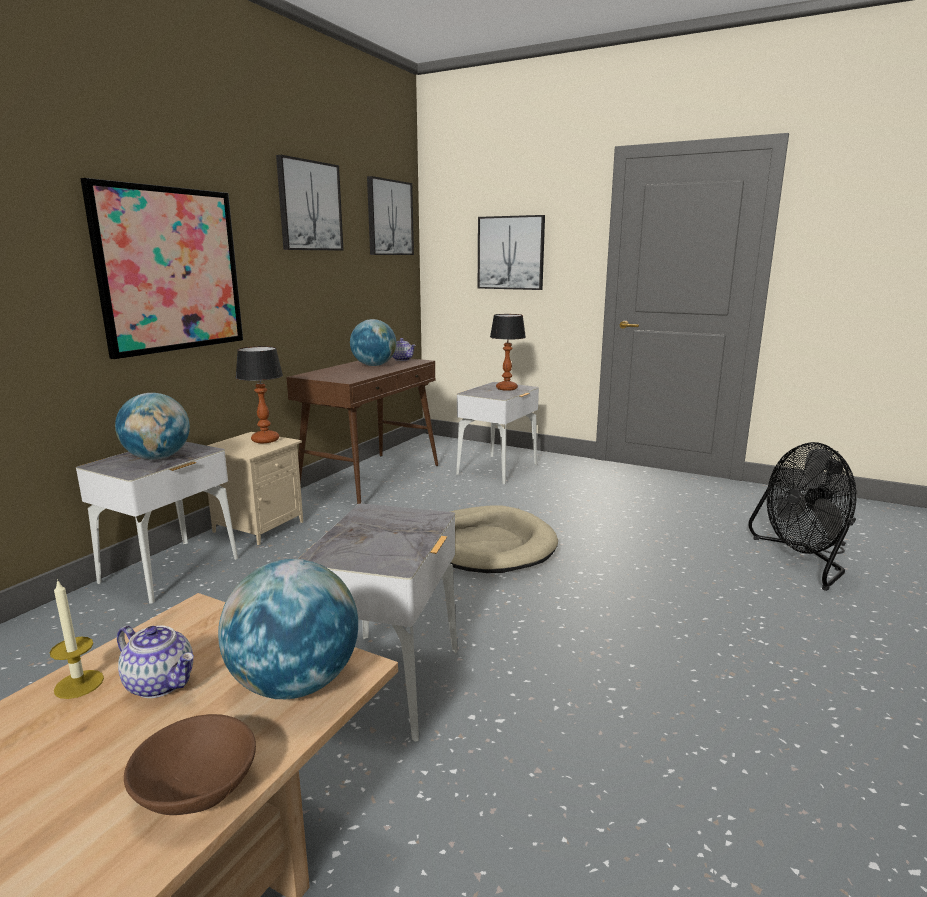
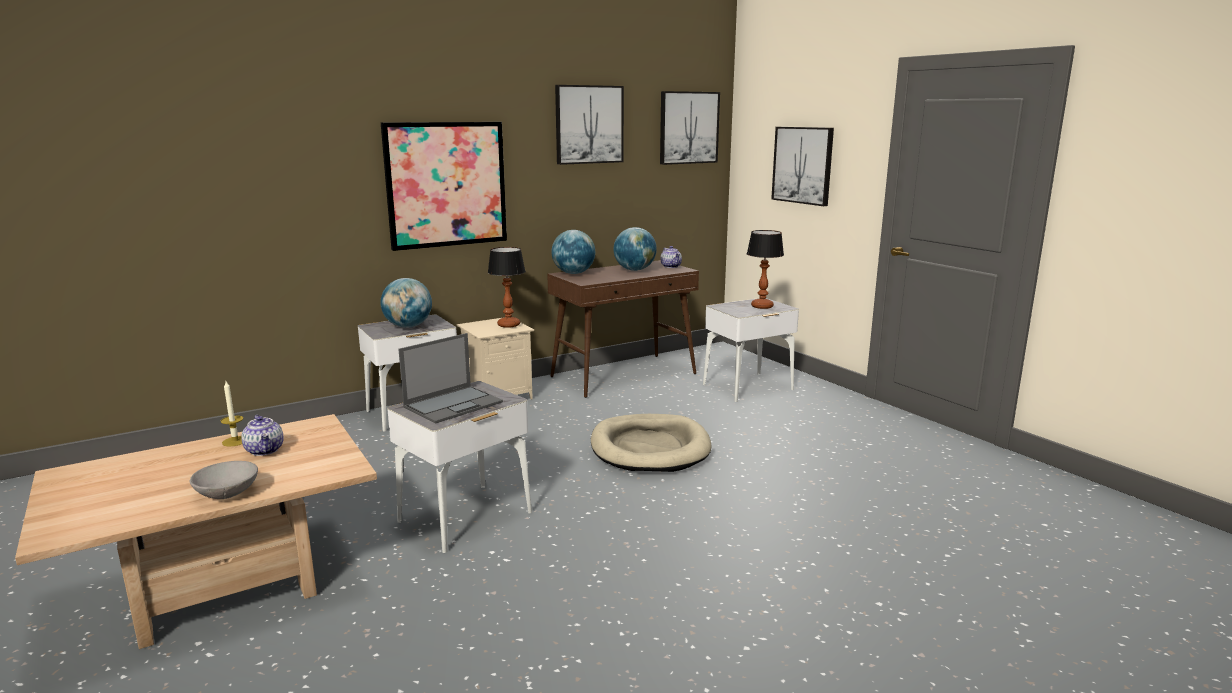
camera: 30 degrees right, 0 degrees up
(196, 790) = (227, 493): brown bowl -> grey bowl
(295, 684) = (316, 467): globe -> globe (573, 273)
(379, 538) = (454, 404): none -> laptop
(805, 559) = (946, 534): black fan -> none

